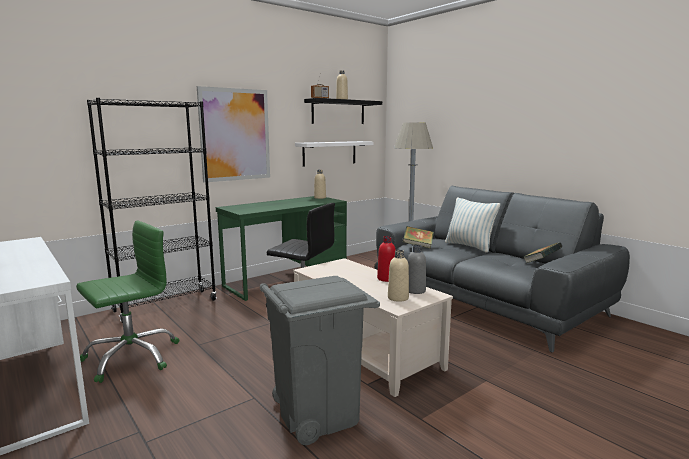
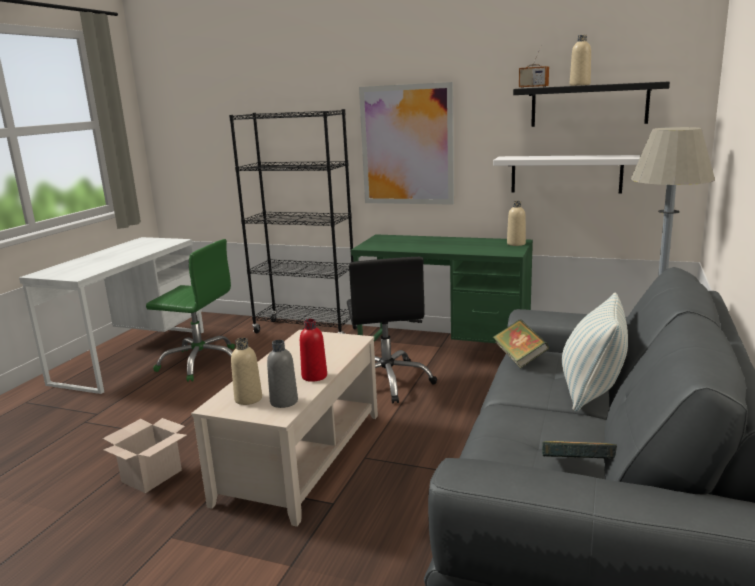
camera: 60 degrees right, 5 degrees up
(318, 414) = (152, 475): grey trash can -> cardboard box

